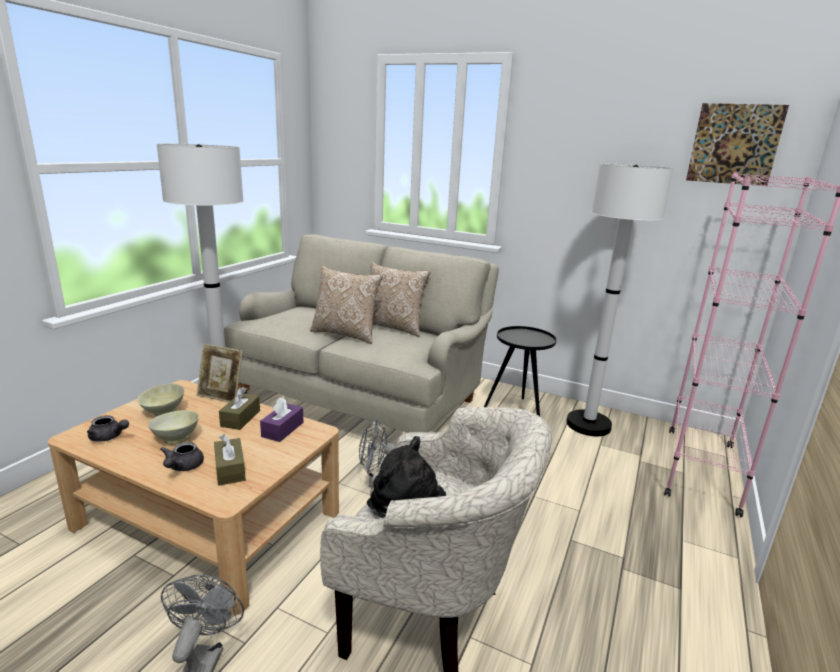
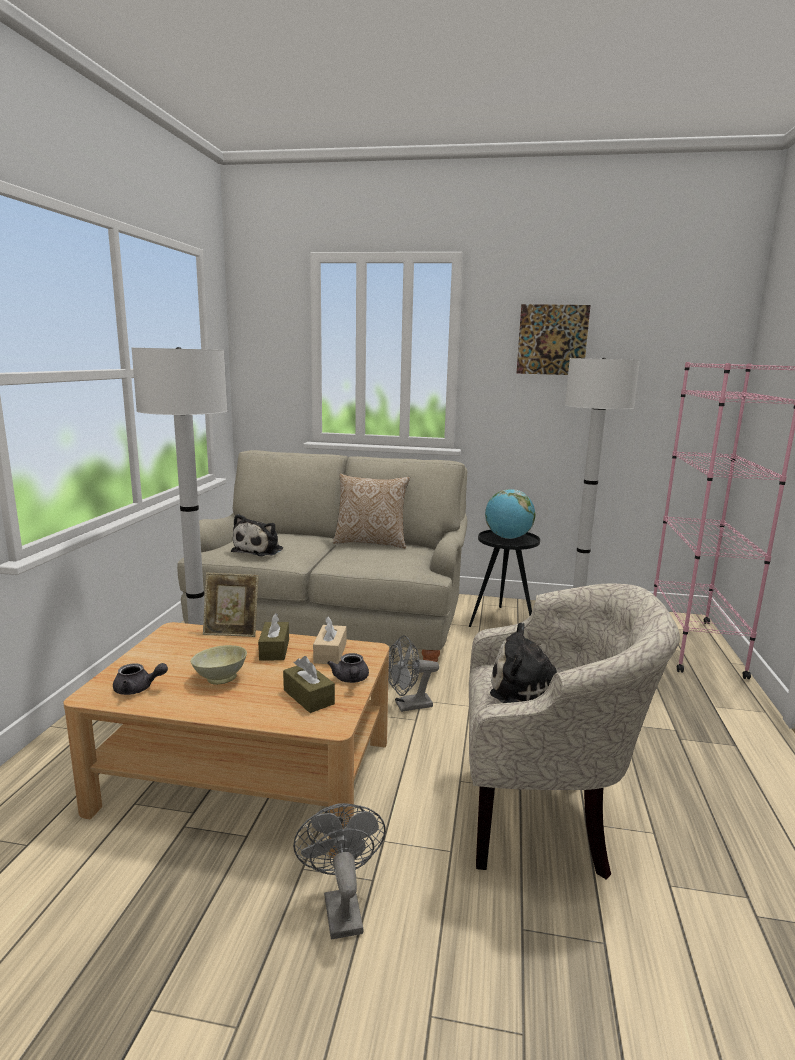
camera: 15 degrees left, 5 degrees down
(163, 412) = (178, 656): beige bowl -> none
(182, 467) = (254, 703): grey teapot -> grey teapot (351, 680)
(282, 429) = (330, 653): purple tissue box -> beige tissue box
(291, 324) = (260, 550): none -> plush toy
(346, 334) = (328, 554): pillow -> none
(527, 336) = (508, 538): none -> globe
(734, 144) = (680, 337): picture -> picture (552, 340)

